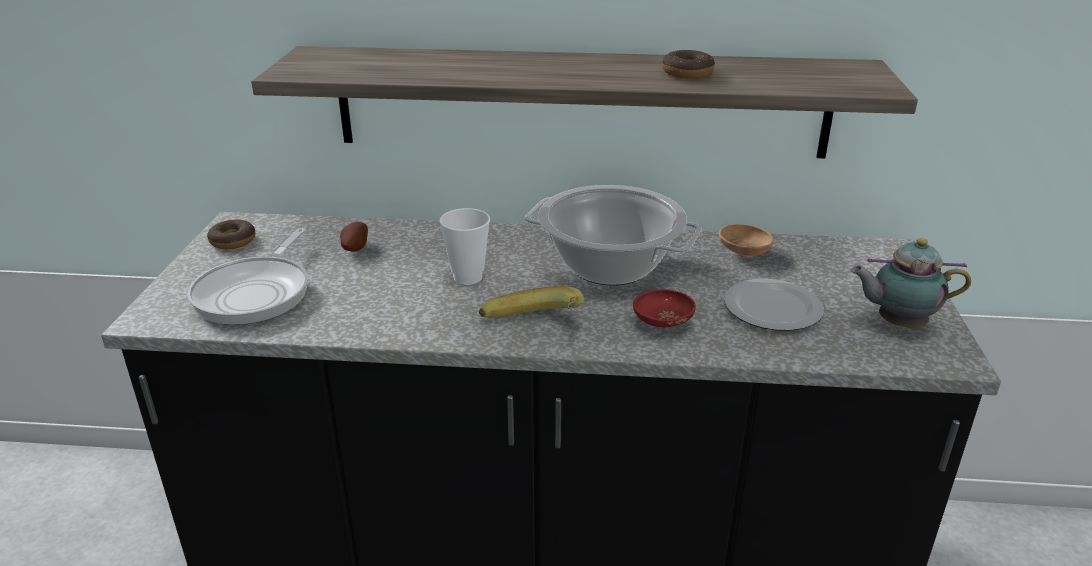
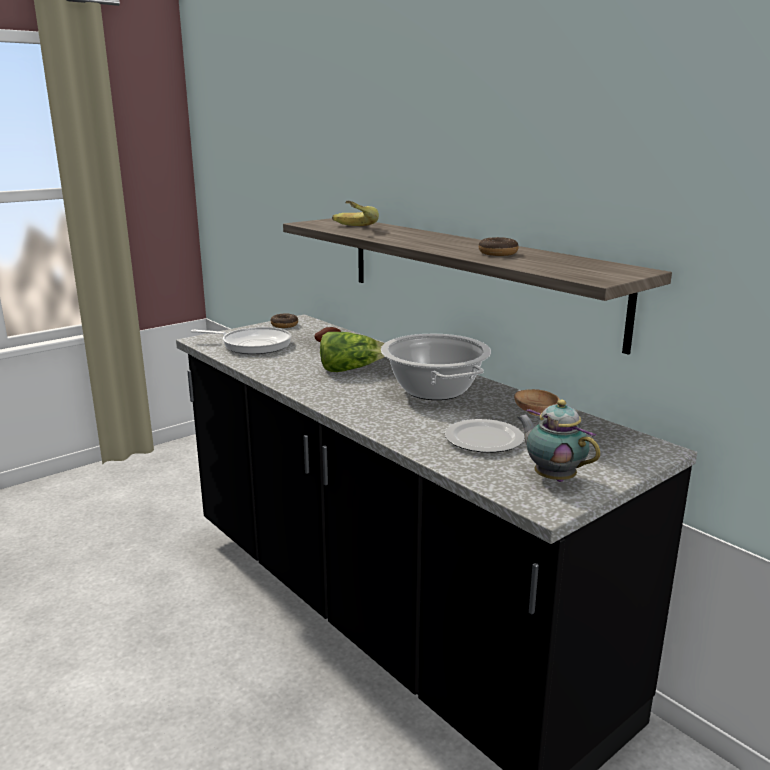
camera: 45 degrees right, 10 degrees down
(256, 293) = (252, 345): frying pan -> frying pan turned 135 degrees counterclockwise
(468, 277) = (350, 369): cup -> lettuce
(535, 329) = (333, 397): banana -> banana (350, 229)
(662, 323) = (402, 420): red bowl -> none

